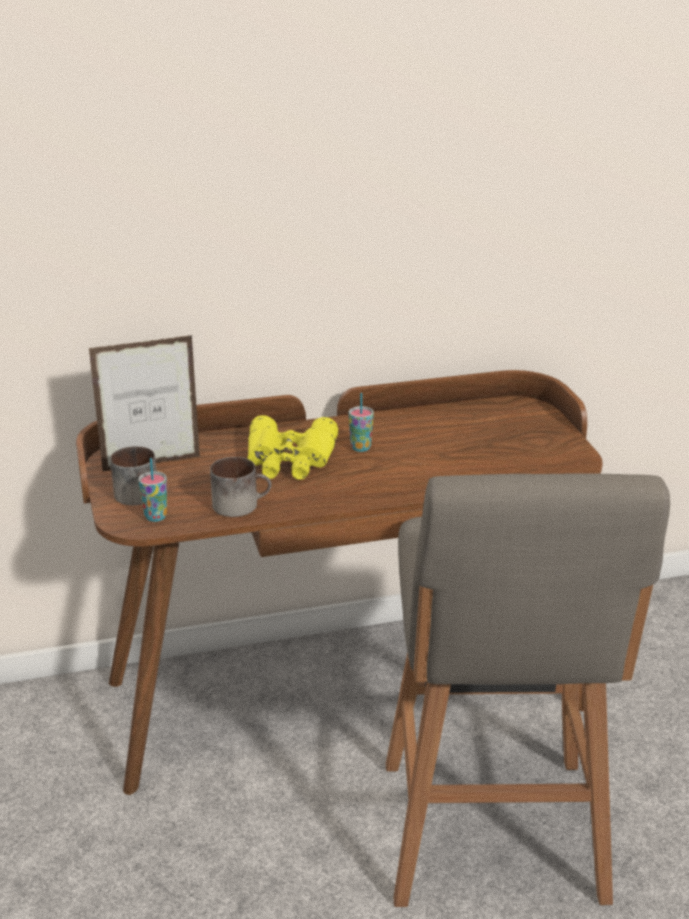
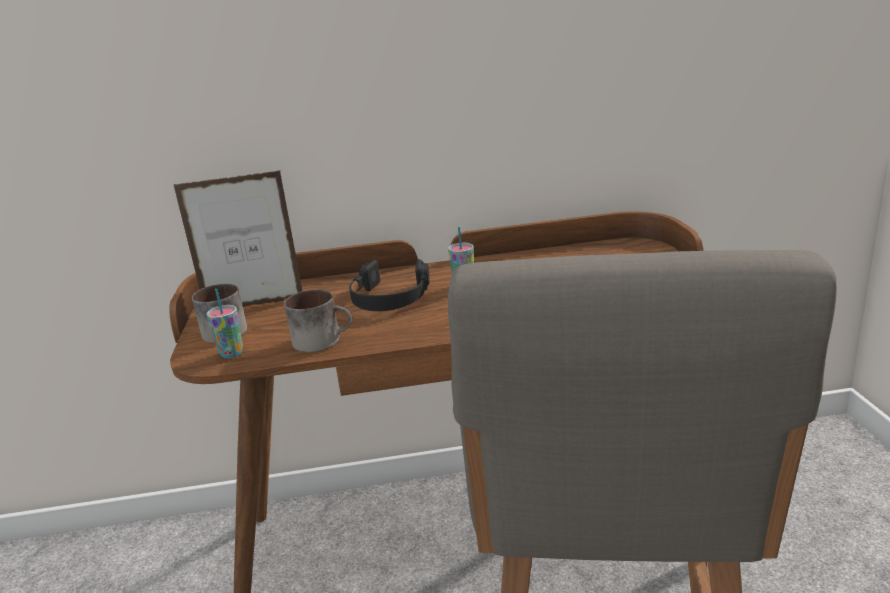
camera: 10 degrees right, 5 degrees down
(290, 460) = (390, 298): yellow binoculars -> black headphones

